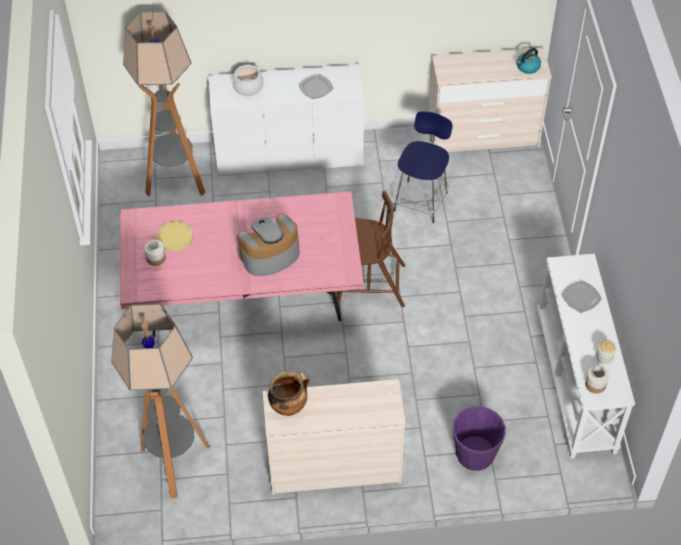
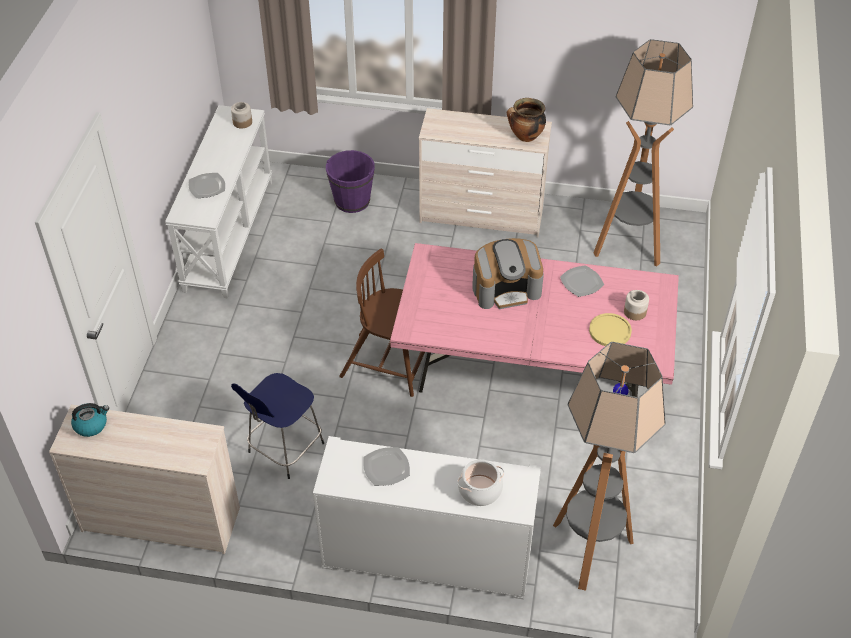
camera: 165 degrees left, 5 degrees down
(205, 276) = (581, 282): none -> plate
(604, 357) = (220, 139): jar -> none

